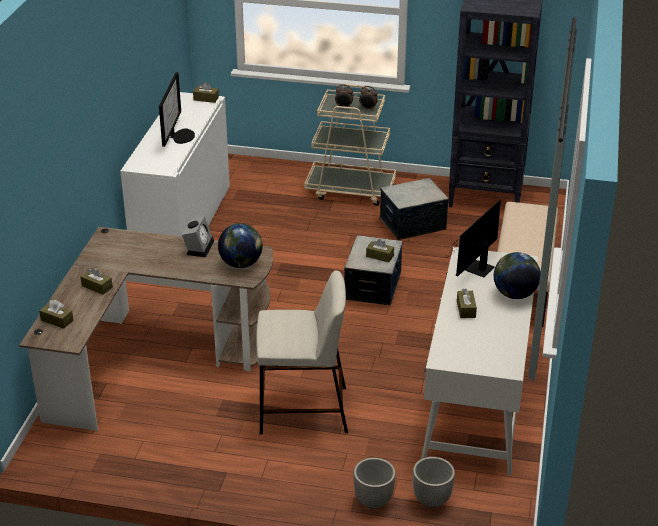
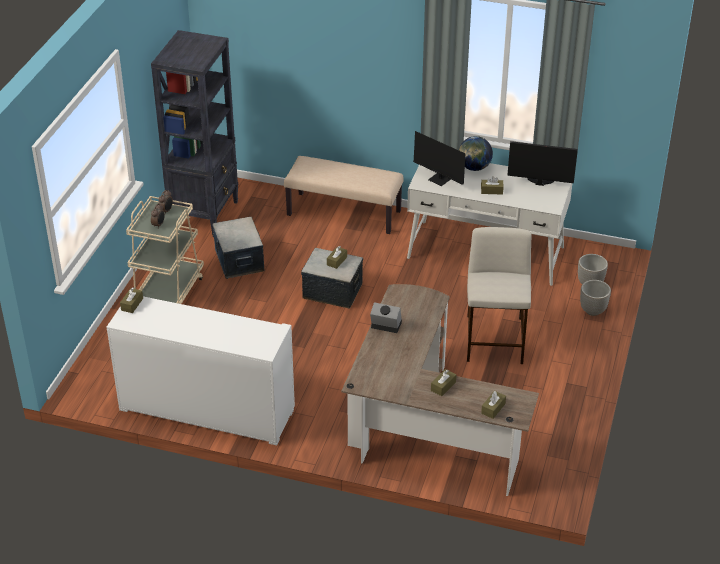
camera: 85 degrees left, 5 degrees up
(180, 136) = (210, 322): monitor -> monitor (540, 180)
(241, 264) = (414, 301): globe -> none

